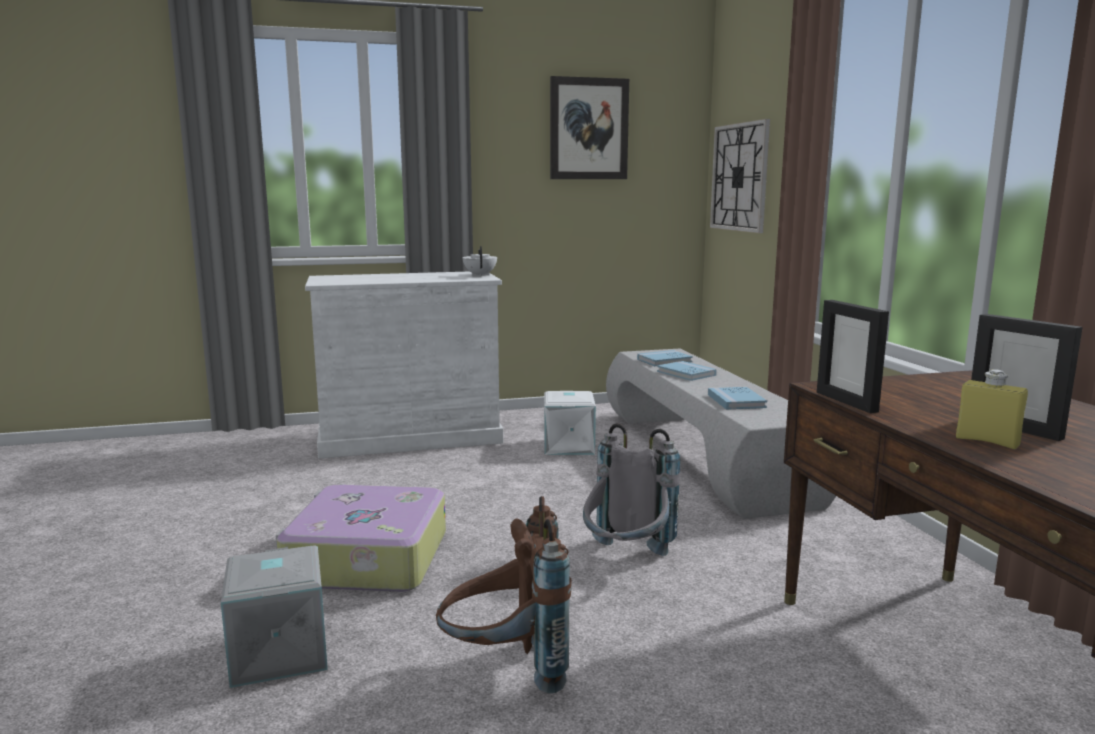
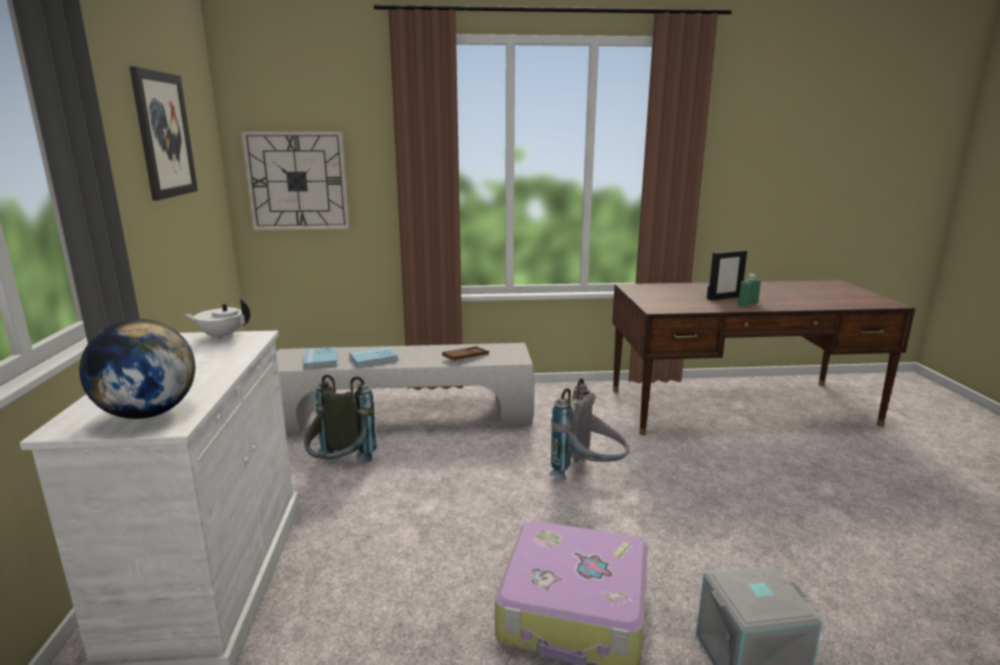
camera: 80 degrees left, 5 degrees up
(338, 280) = (148, 413): none -> globe
(507, 669) = (736, 537): brown backpack -> none
(570, 446) = (340, 469): white storage box -> grey backpack
(736, 401) = (465, 356): blue book -> brown tray
(847, 401) = (688, 310): picture frame -> none
(987, 441) = (747, 304): yellow bottle -> green bottle

